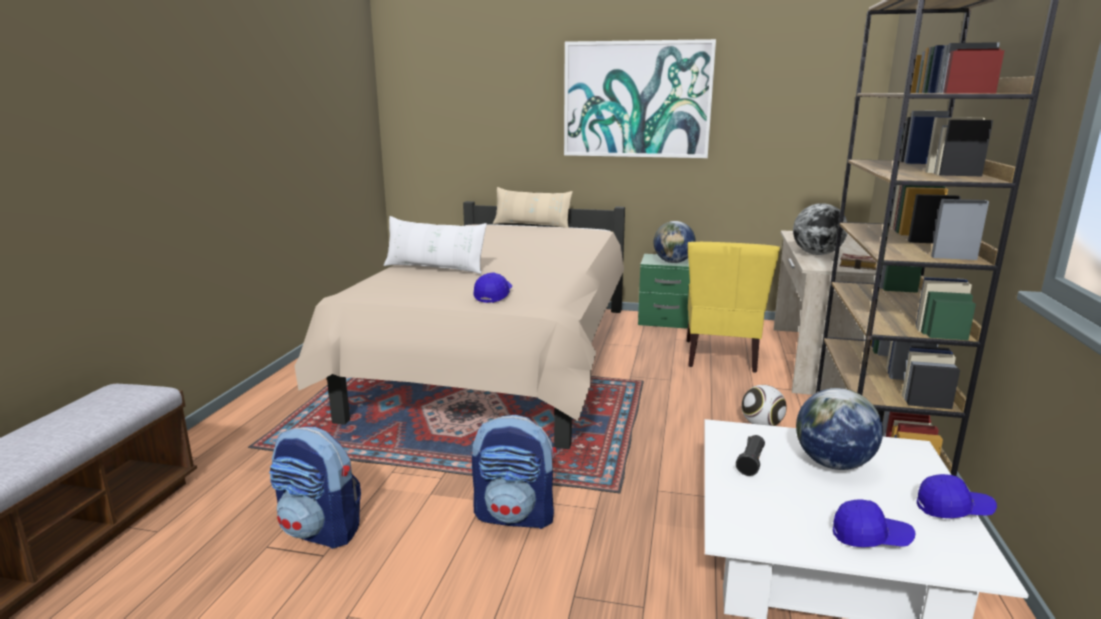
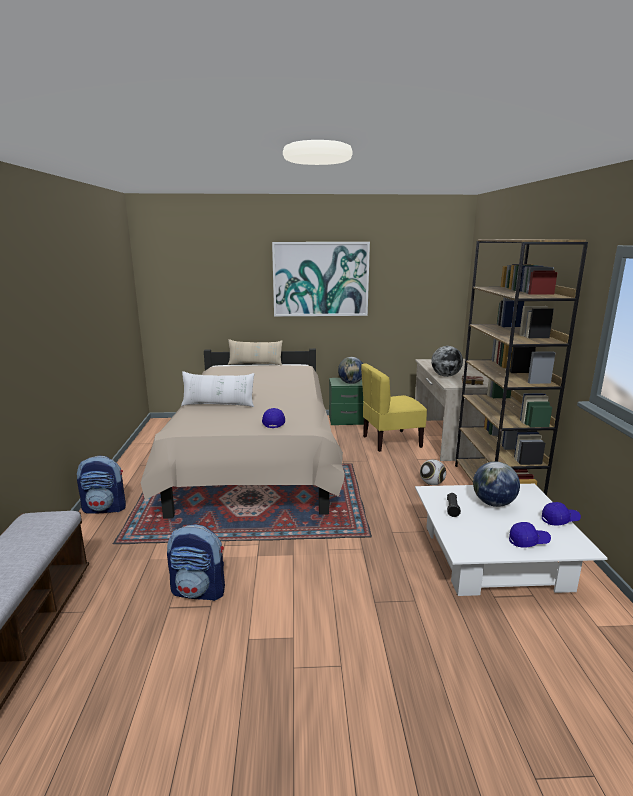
camera: 15 degrees left, 0 degrees up
(516, 515) = (317, 561): backpack -> backpack (105, 508)
(722, 356) = (391, 441): yellow chair -> yellow chair turned 75 degrees clockwise

